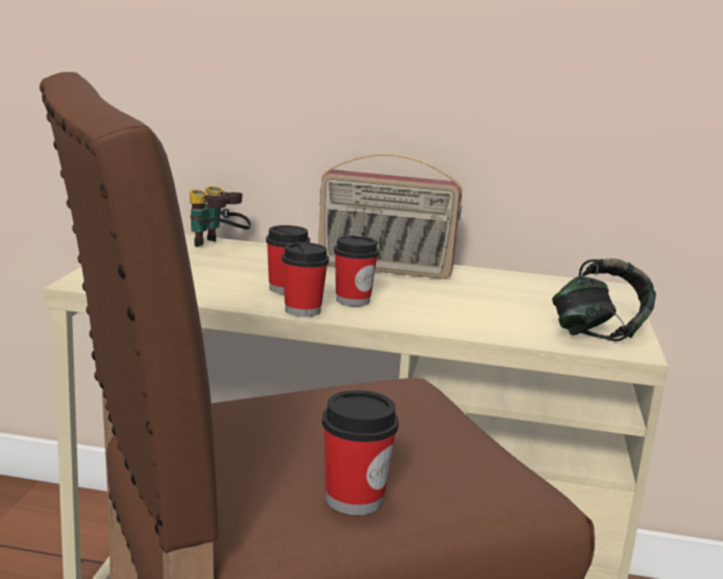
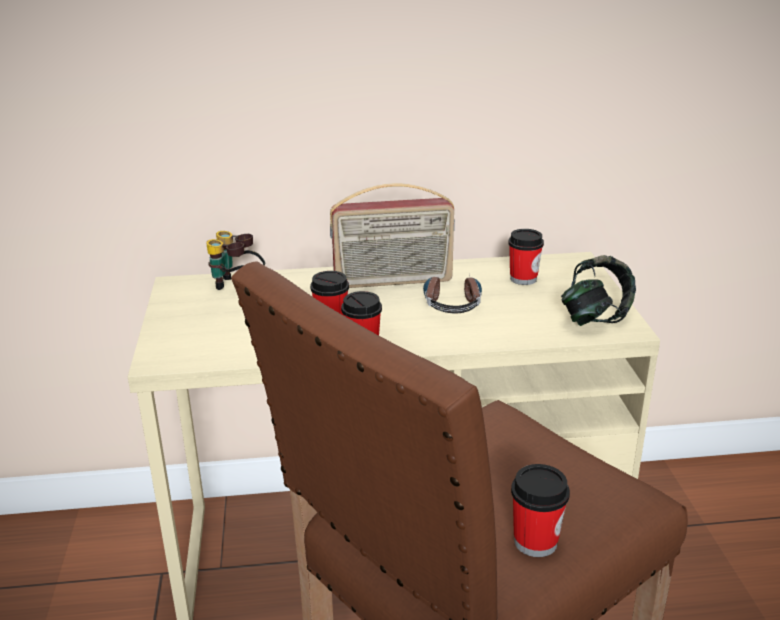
camera: 15 degrees left, 10 degrees up
(353, 300) = (393, 326): cup -> cup (523, 279)
(436, 294) = (452, 301): none -> headphones

